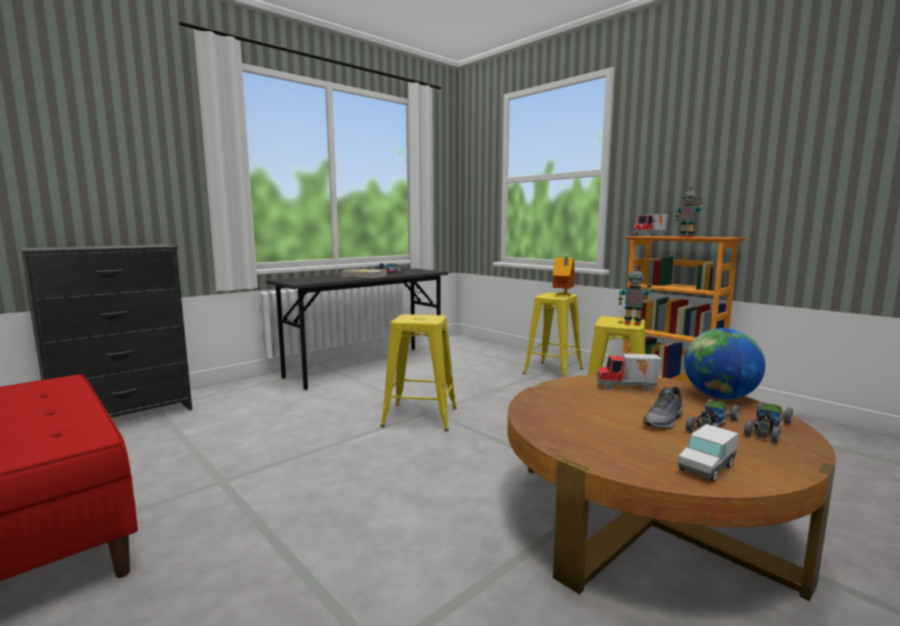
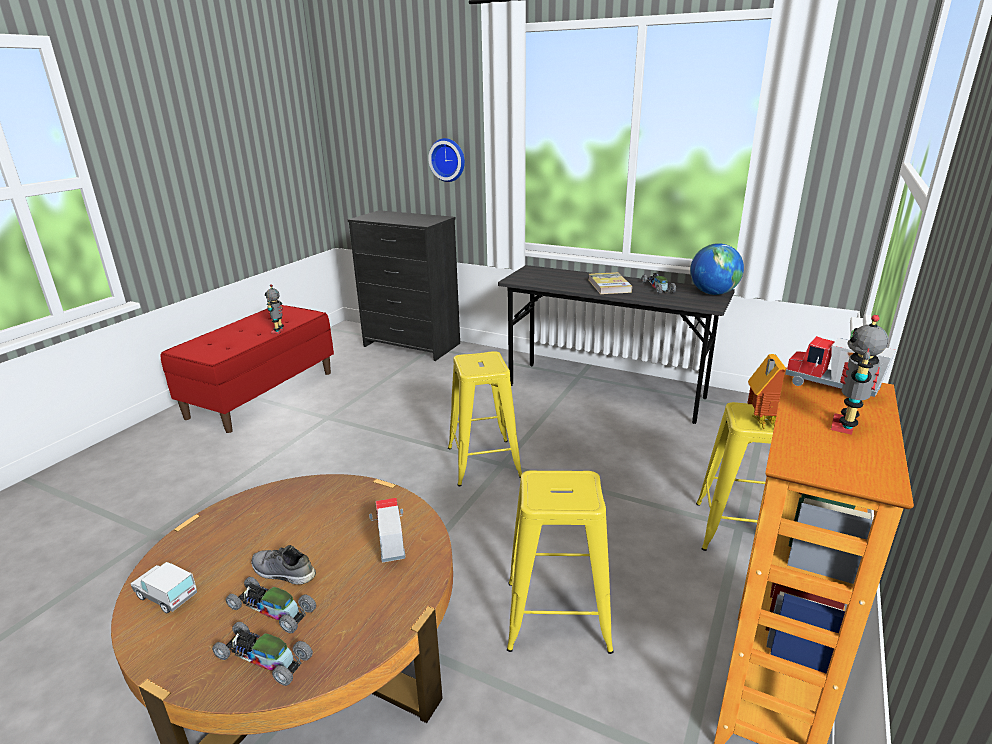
camera: 70 degrees right, 15 degrees up
(141, 181) = (448, 159): none -> wall clock
(632, 323) = (549, 500): toy robot -> toy robot (279, 331)
(719, 397) = (375, 626): globe -> globe (713, 293)

